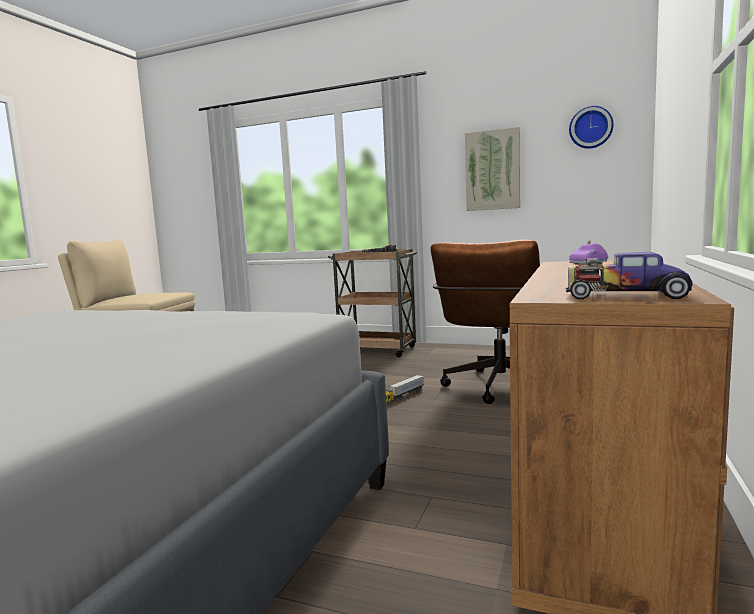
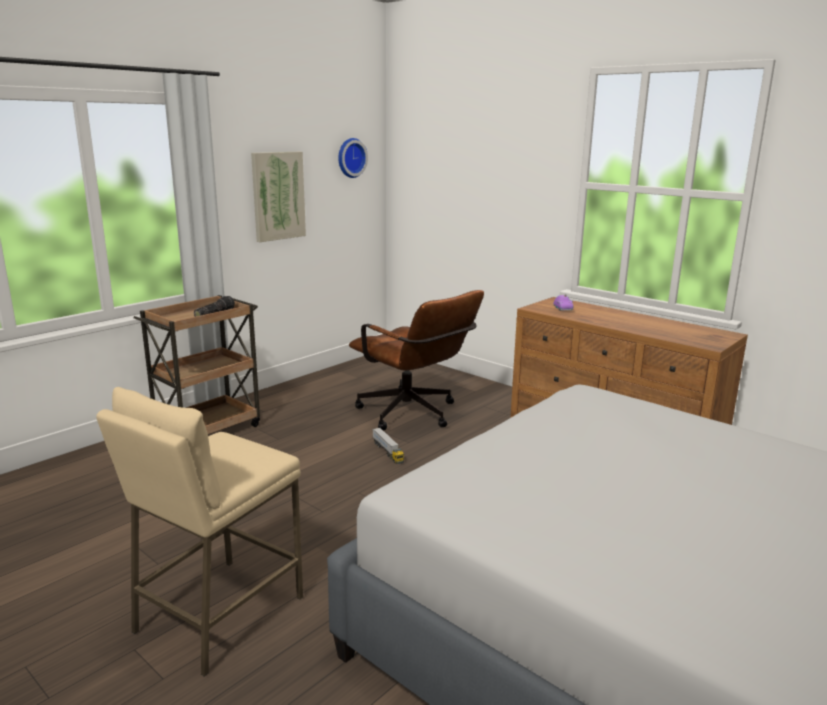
camera: 70 degrees left, 10 degrees up
(624, 295) = (715, 337): toy car -> none

